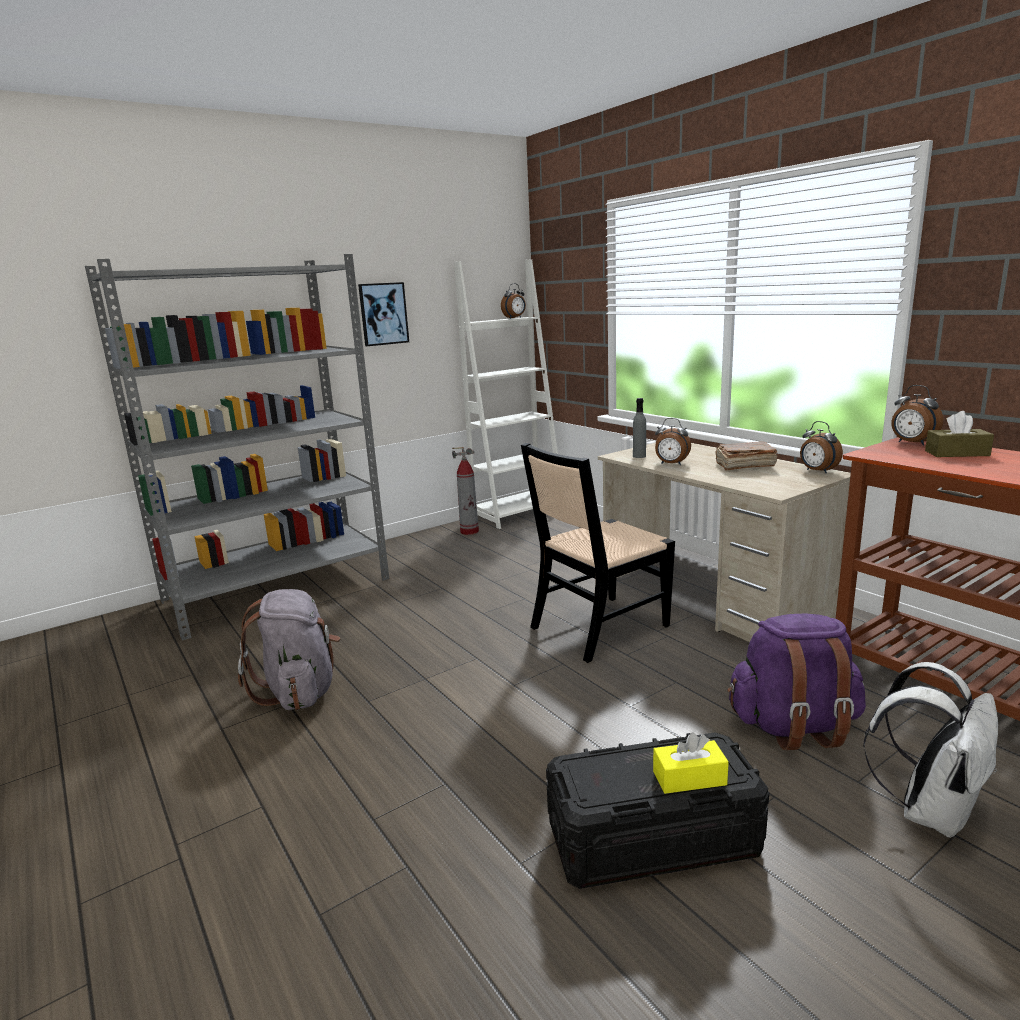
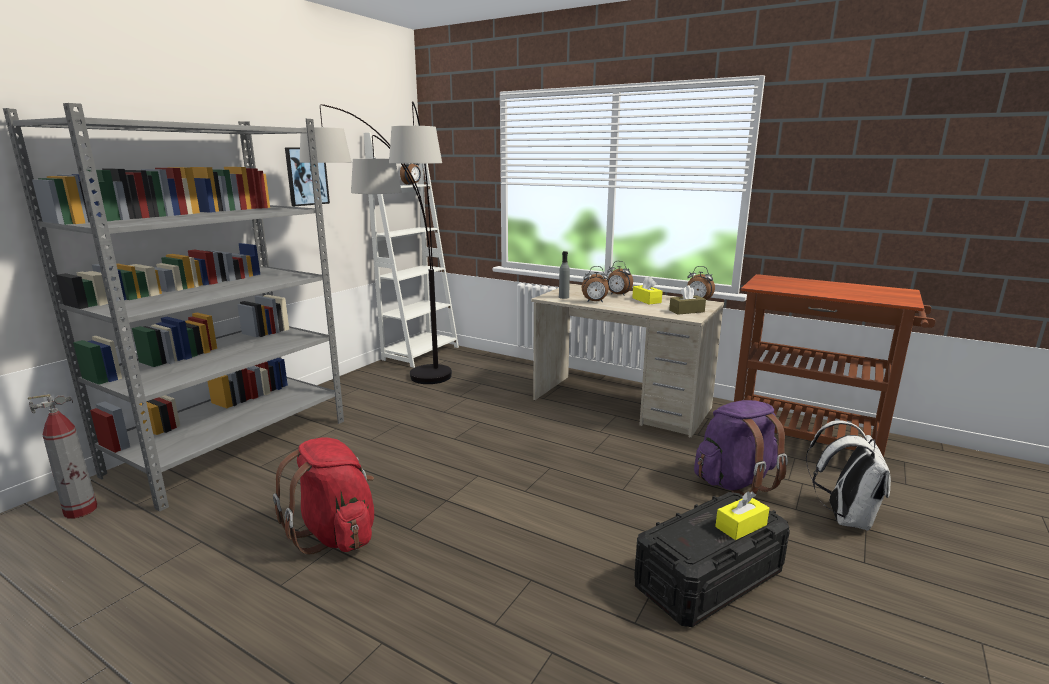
camera: 25 degrees left, 0 degrees up
(300, 691) = (336, 534): grey backpack -> red backpack
(466, 559) = (404, 395): none -> floor lamp
(469, 531) = (388, 372): fire extinguisher -> fire extinguisher (81, 510)
(599, 627) = (556, 436): chair -> none
(744, 466) = (646, 300): brown book -> yellow tissue box
(911, 443) = (769, 279): alarm clock -> alarm clock (618, 295)
(957, 453) = (804, 284): brown tissue box -> brown tissue box (686, 311)

